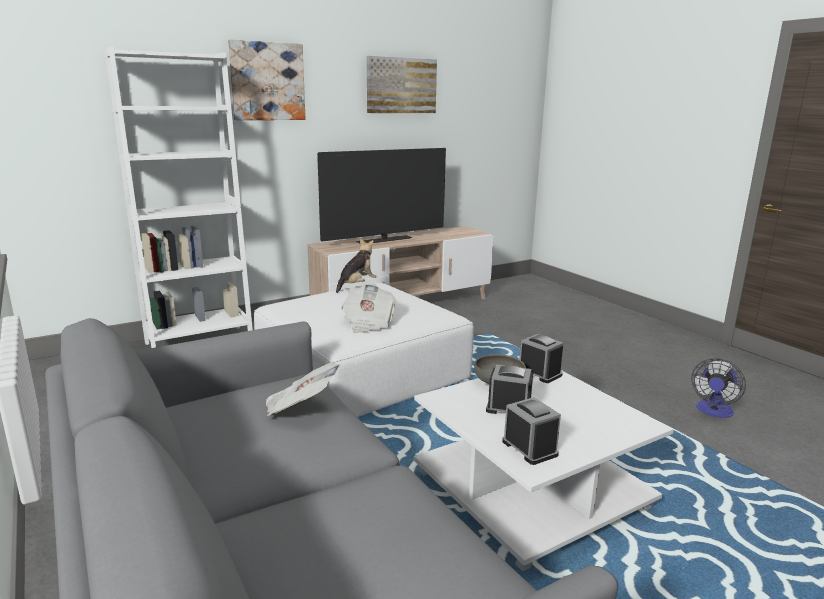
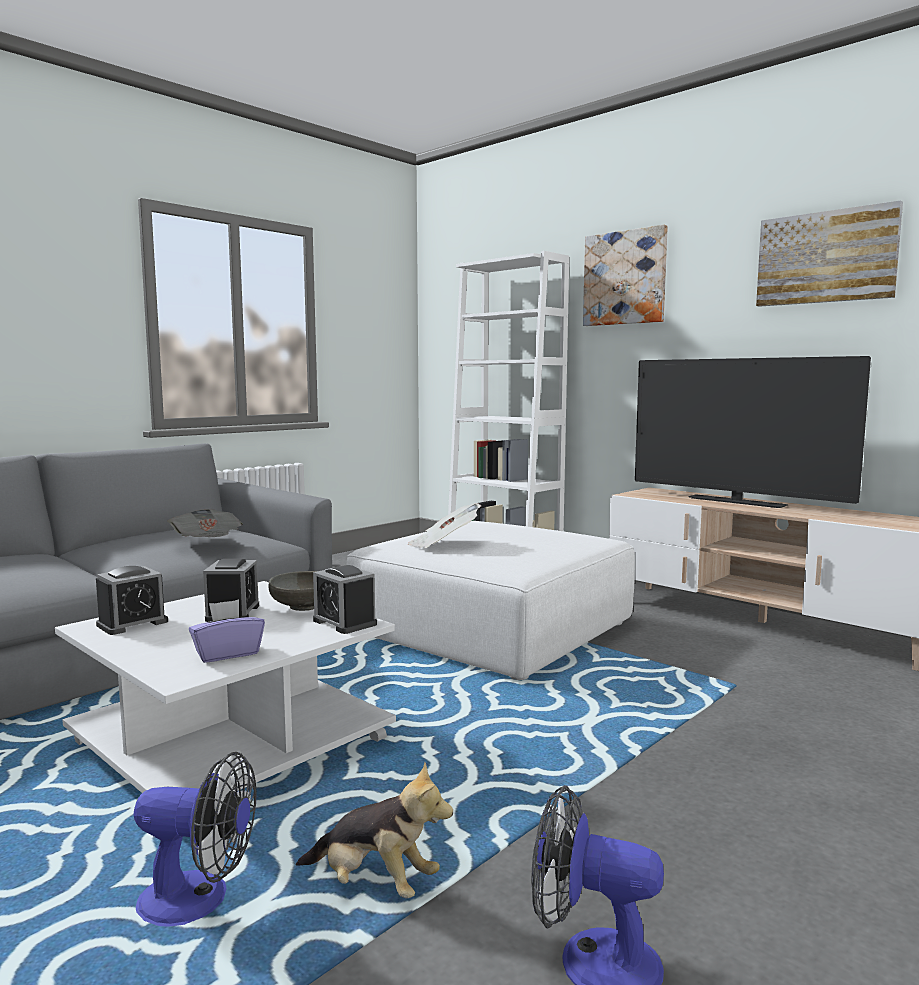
camera: 75 degrees right, 10 degrees down
(356, 285) = (580, 532): plush toy -> plush toy (374, 883)
(539, 373) = (344, 622): alarm clock -> alarm clock turned 105 degrees clockwise
(600, 410) = (227, 653): none -> purple tissue box
(709, 500) = (199, 900): none -> fan

